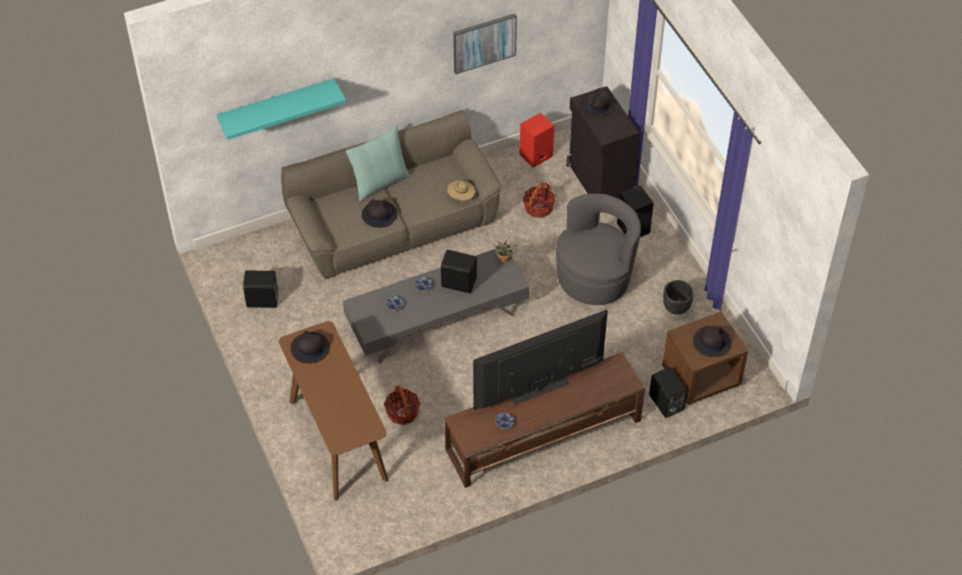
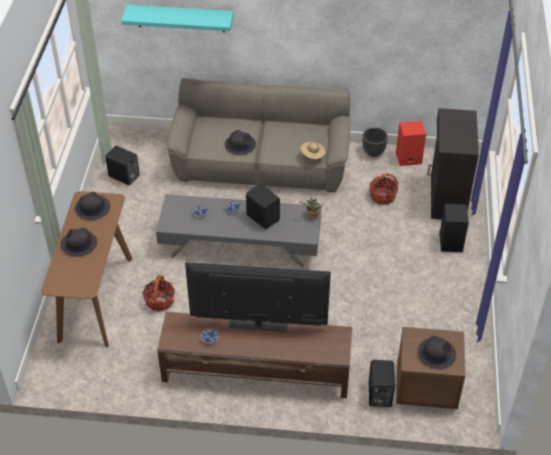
camera: 30 degrees right, 5 degrees down
(379, 182) = (258, 123): pillow -> none
(484, 42) = (376, 30): picture -> none
(594, 278) = (390, 267): grey armchair -> none
(597, 105) = (457, 121): black hat -> black hat (78, 244)
(676, 308) = (444, 320): black planter -> black planter (373, 152)

